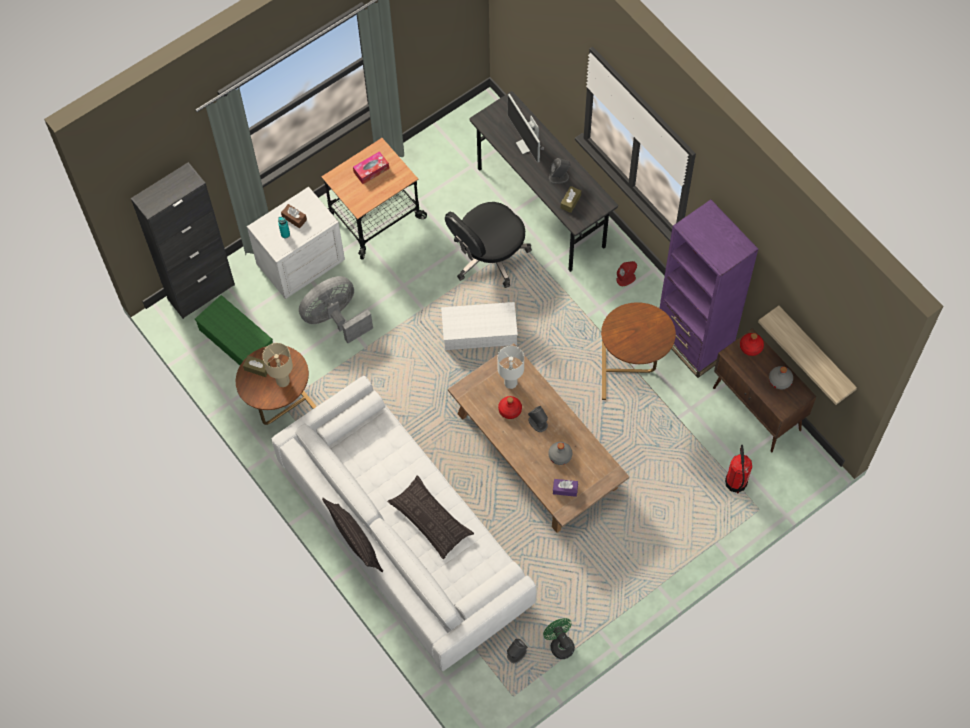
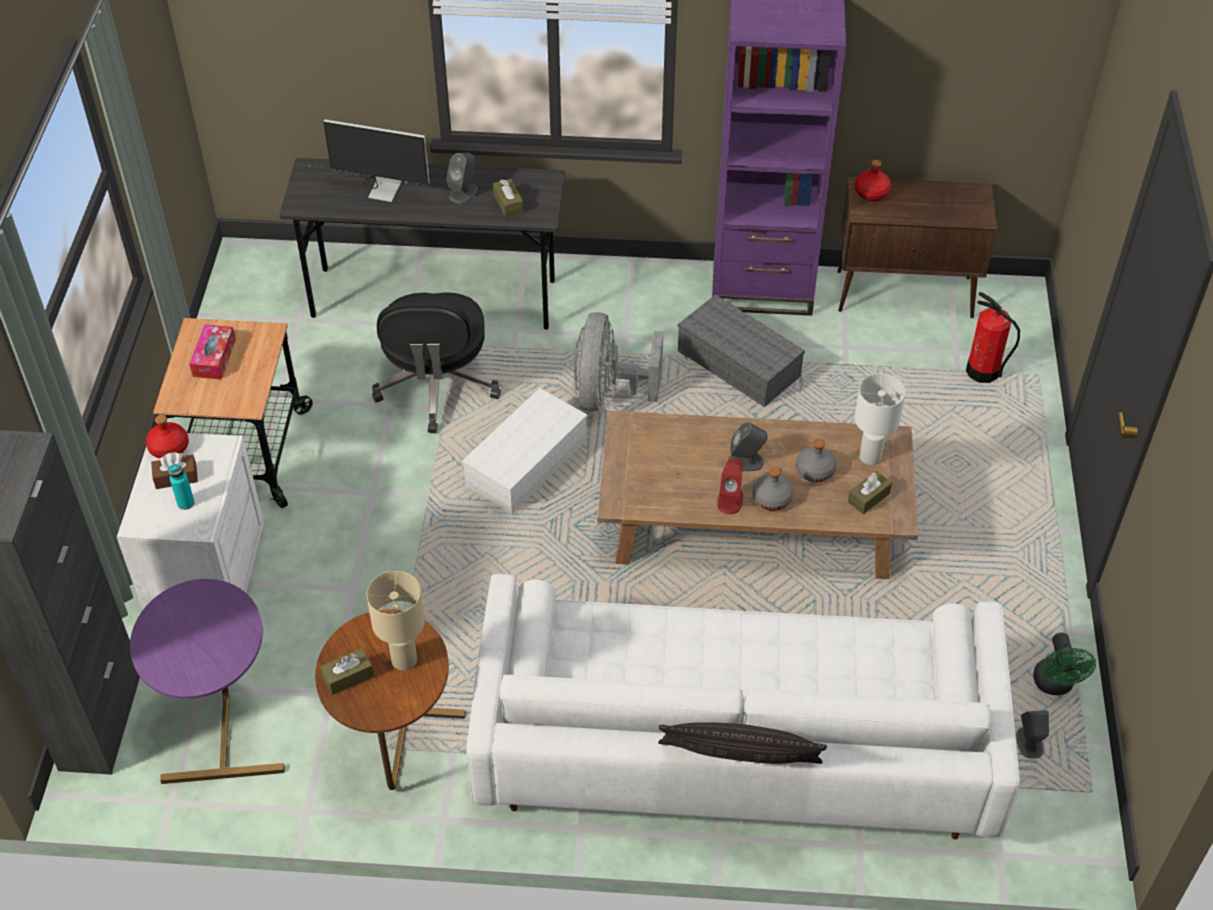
camera: 50 degrees left, 15 degrees down
(238, 339) = (225, 730): green storage box -> purple side table
(335, 319) = (331, 596): grey fan -> grey fan (608, 394)
(430, 519) = (774, 666): pillow -> none
(510, 382) = (659, 449): white table lamp -> white table lamp (869, 456)
(510, 409) = (697, 476): red bottle -> red bottle (168, 448)
(560, 644) = (1055, 685): green fan -> green fan turned 105 degrees counterclockwise
(565, 489) = (868, 498): purple tissue box -> brown tissue box
(626, 278) = (615, 289): red speaker -> red speaker (730, 499)
(631, 371) = (740, 364): brown side table -> grey storage box
(780, 380) = (940, 197): grey bottle -> grey bottle (771, 498)
(815, 352) = (979, 102): shelf -> none

